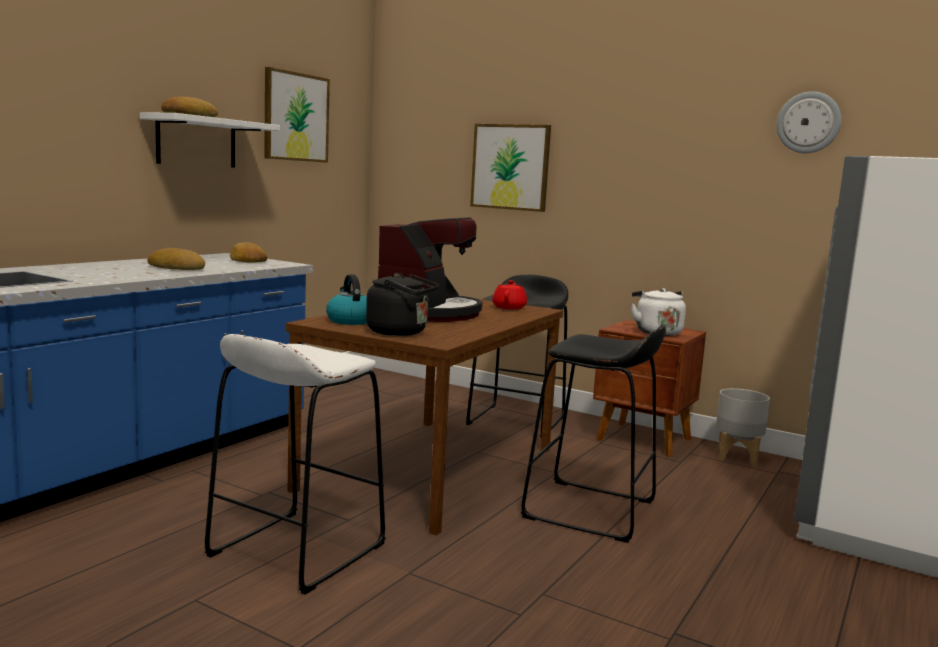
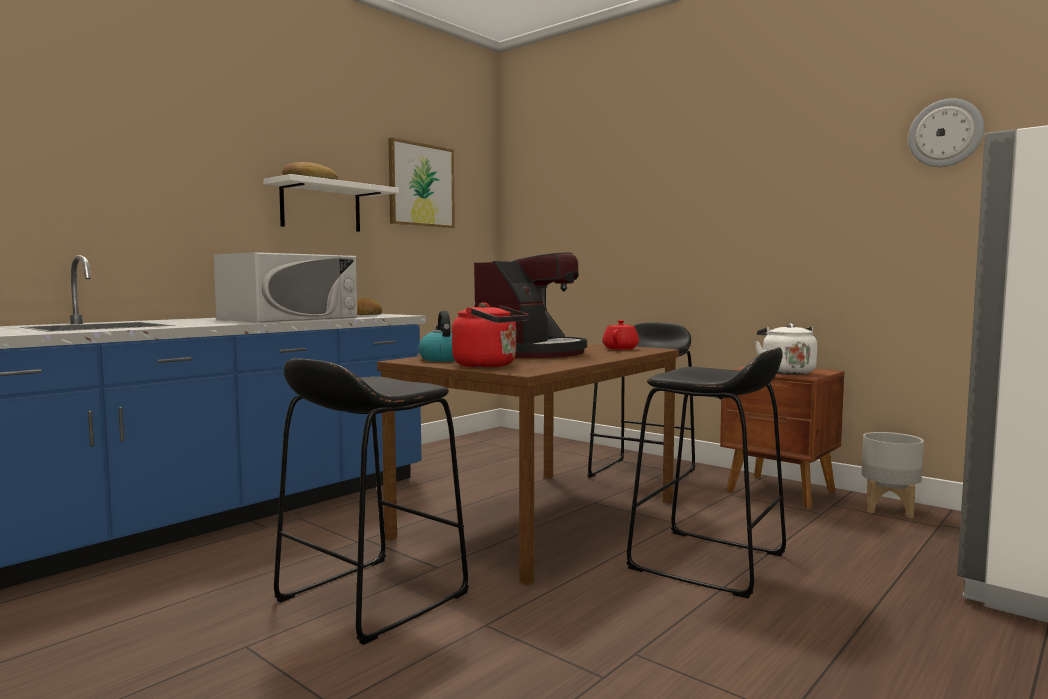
camera: 10 degrees right, 5 degrees down
(177, 268) = (289, 318): bread -> white microwave
(296, 550) = (371, 597): white stool -> black stool
(401, 332) = (489, 365): black kettle -> red kettle
(510, 167) = (629, 218): picture -> none

